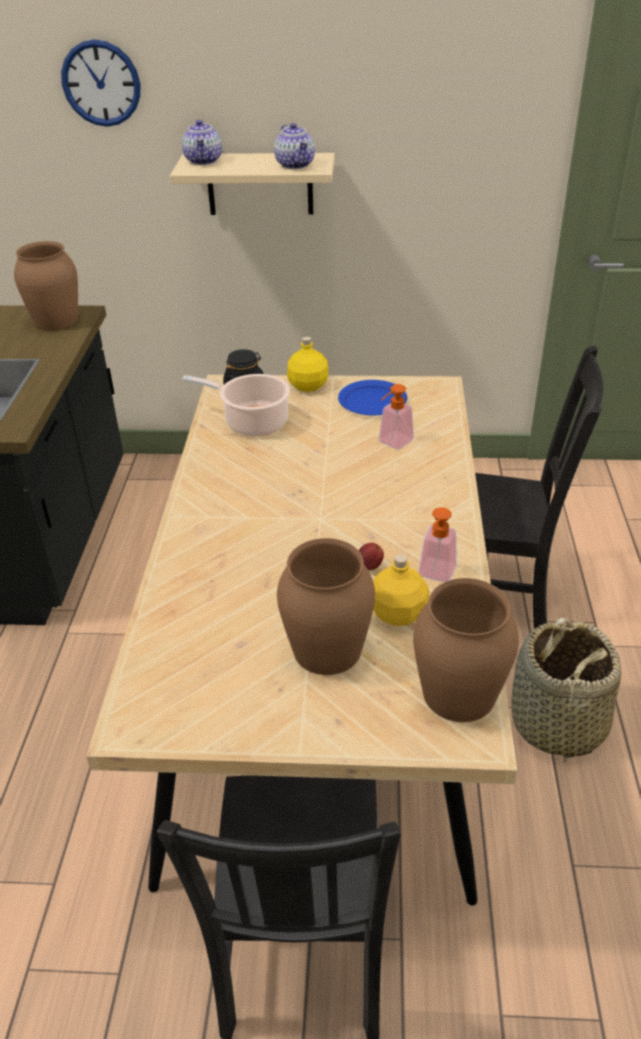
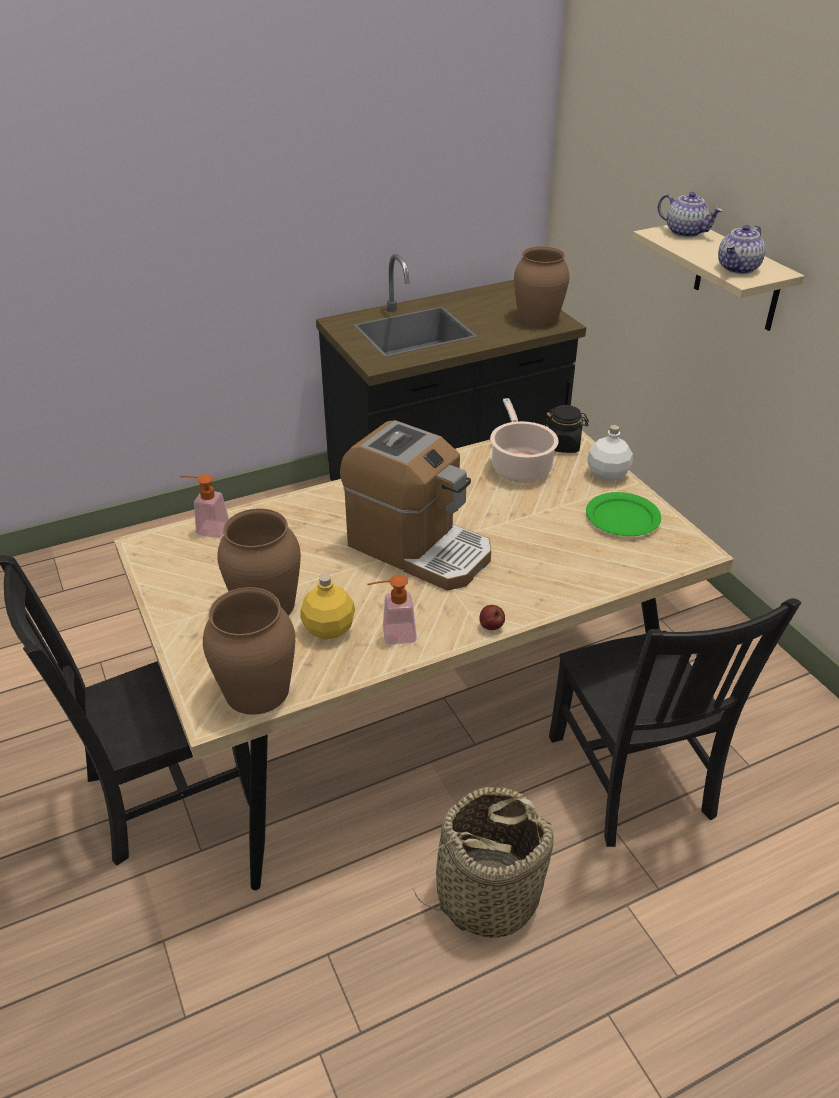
camera: 60 degrees right, 0 degrees up
(101, 83) = (657, 131): wall clock -> none
(204, 161) = (686, 232): teapot -> teapot turned 105 degrees counterclockwise
(307, 386) = (607, 474): yellow bottle -> white bottle
(321, 519) = (419, 548): none -> coffee machine
(369, 566) = (377, 594): apple -> apple (491, 626)
(373, 401) = (623, 518): blue plate -> green plate
(392, 443) = (564, 551): soap dispenser -> soap dispenser (207, 529)

